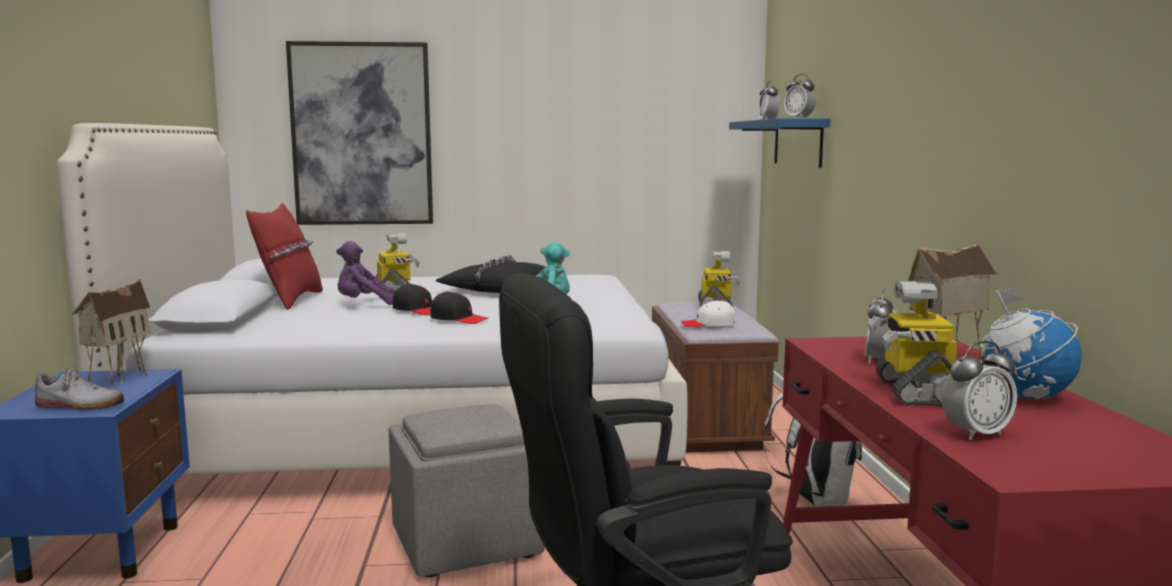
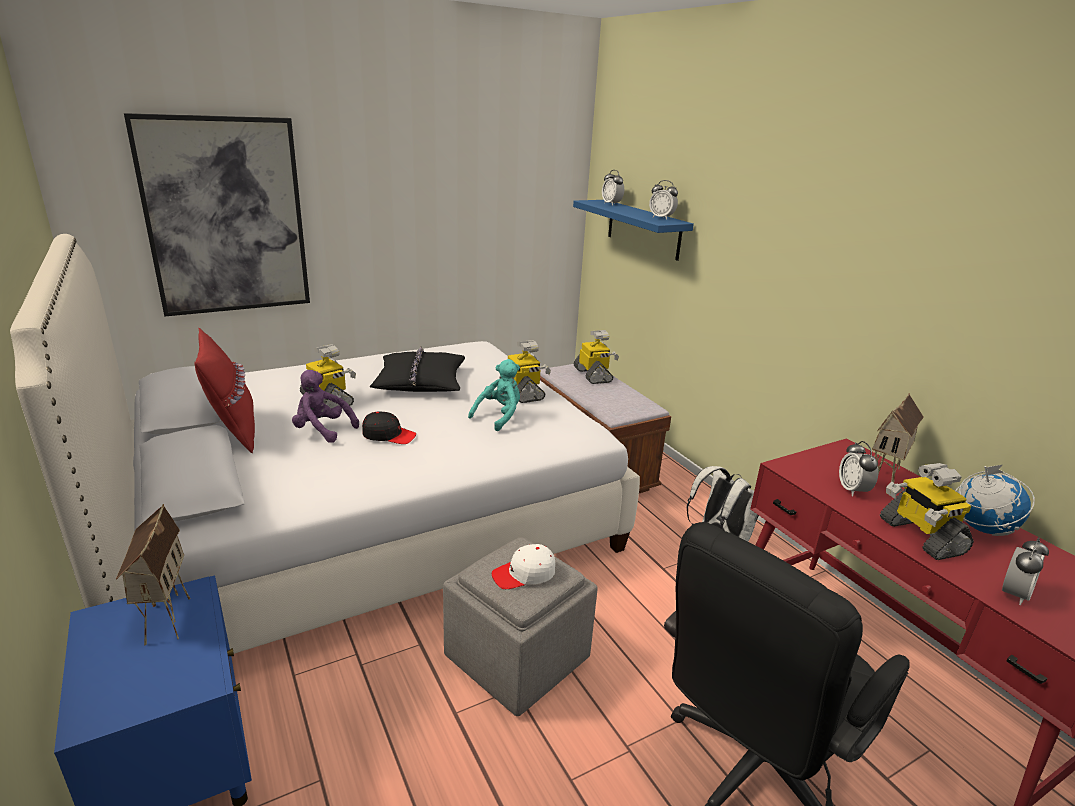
camera: 25 degrees left, 15 degrees up
(79, 405) = (170, 680): shoe -> none
(364, 304) = (322, 430): purple plush toy -> purple plush toy turned 60 degrees clockwise
(458, 319) = (442, 447): black cap -> none
(596, 299) = (523, 392): none -> toy robot
(708, 324) = (611, 402): white cap -> white cap (524, 574)

